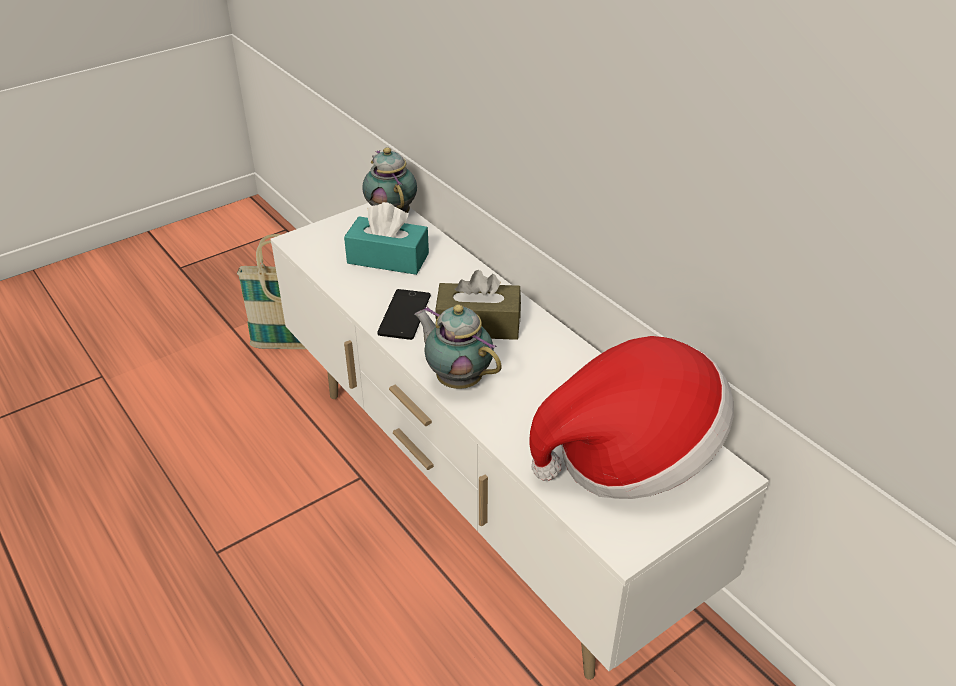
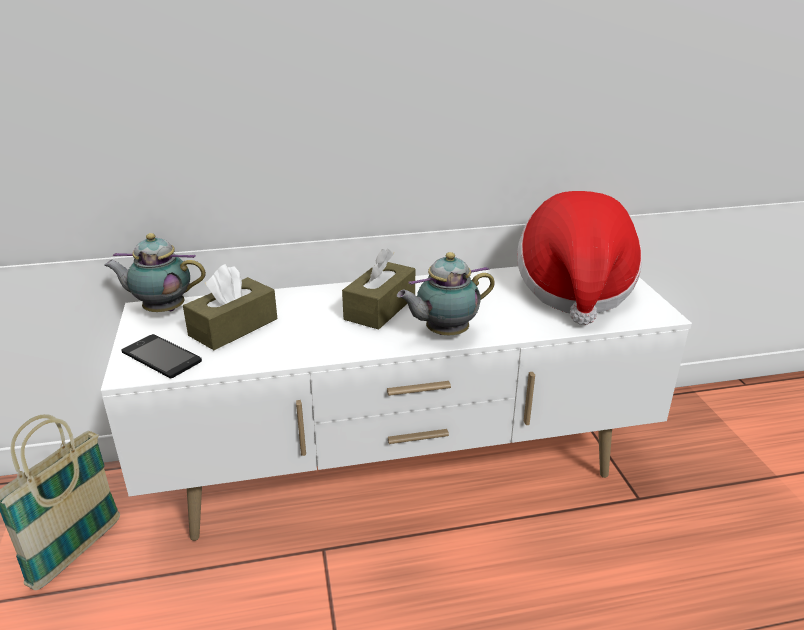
camera: 65 degrees left, 10 degrees down
(388, 258) = (233, 327): turquoise tissue box -> brown tissue box
(404, 315) = (331, 338): phone -> phone (161, 357)

